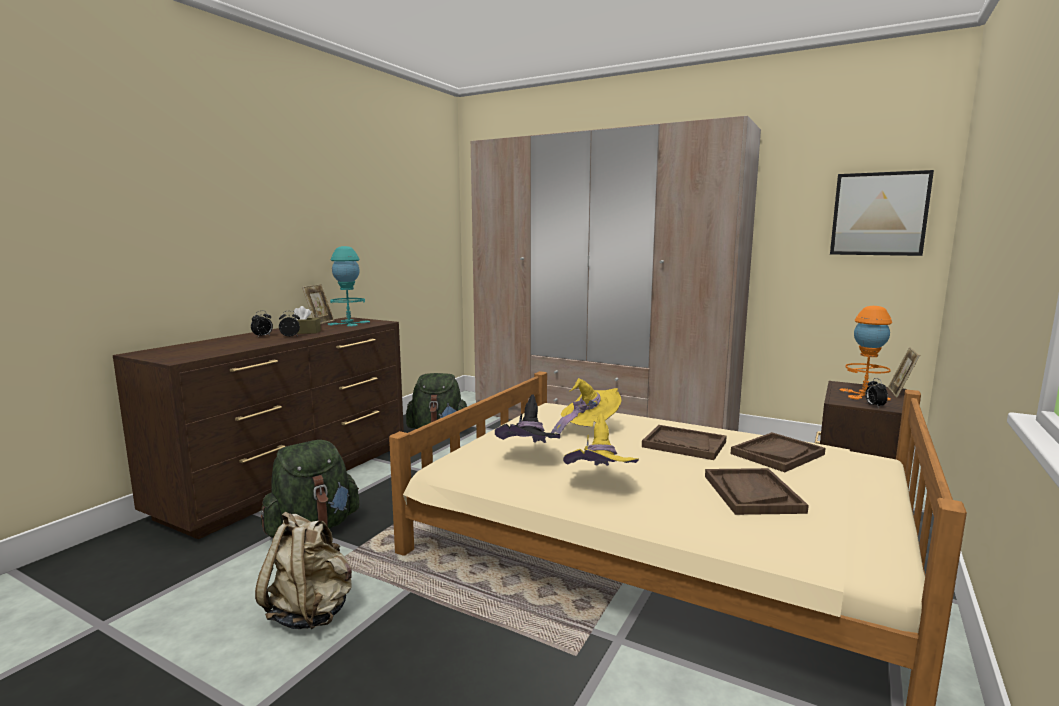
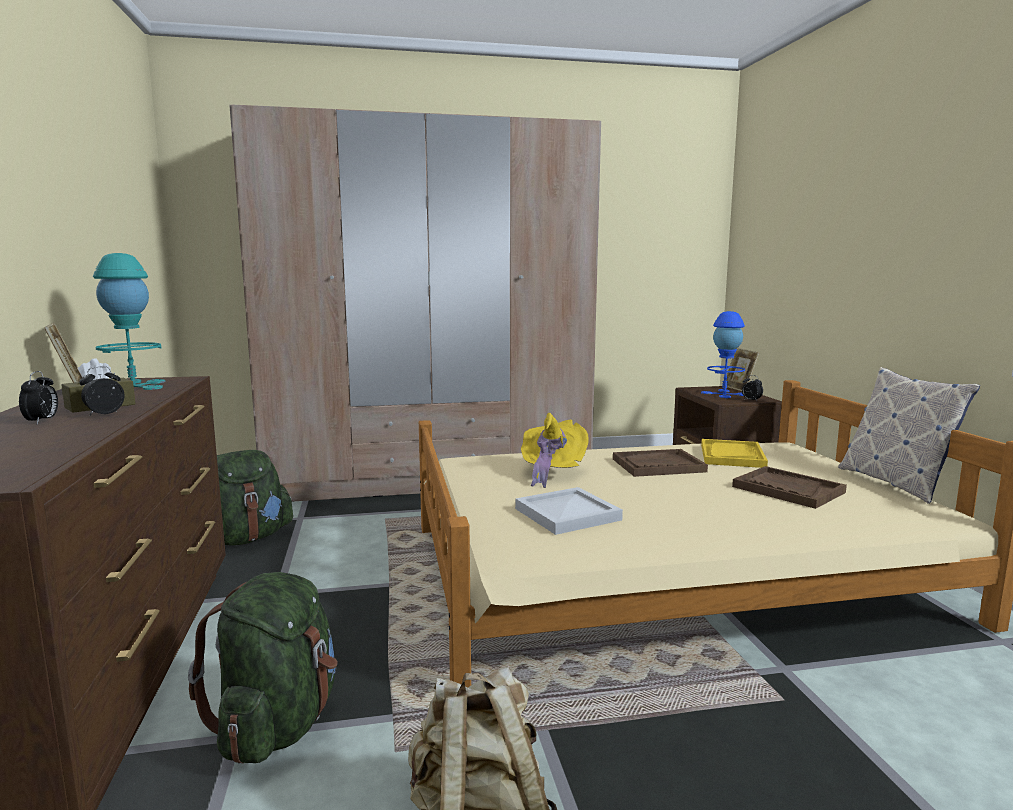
camera: 40 degrees left, 0 degrees up
(530, 458) = (569, 514): black hat -> white tray
(599, 484) = (683, 518): yellow hat -> none
(777, 454) = (732, 455): brown tray -> yellow tray
(864, 394) = (724, 394): orange table lamp -> blue table lamp
(879, 214) = (676, 230): picture -> none
(910, 526) = (895, 483): none -> pillow

